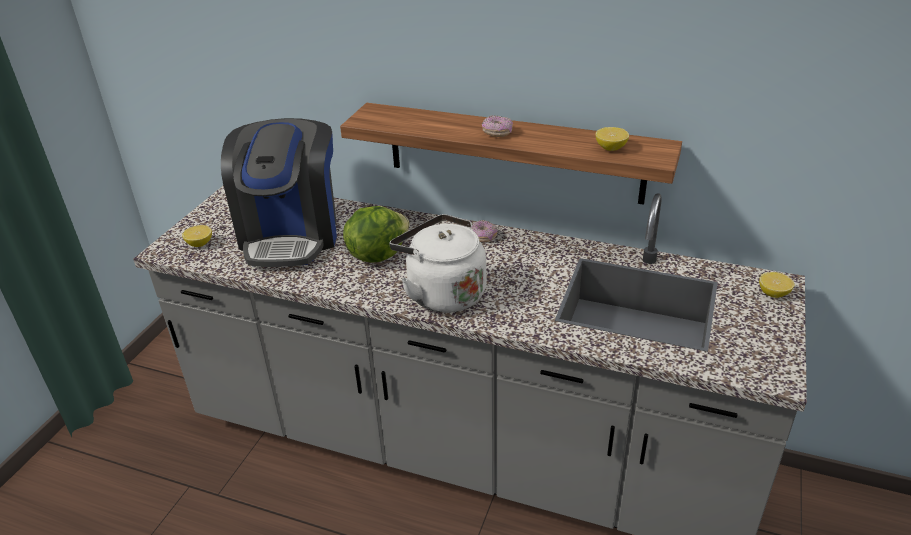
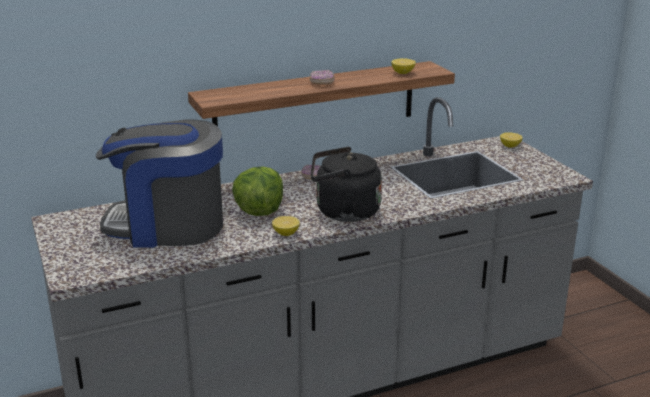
camera: 45 degrees left, 10 degrees down
(200, 244) = (97, 260): lemon -> lemon (286, 233)
(291, 234) = (167, 226): coffee machine -> coffee machine turned 135 degrees clockwise
(442, 293) = (343, 212): white kettle -> black kettle

